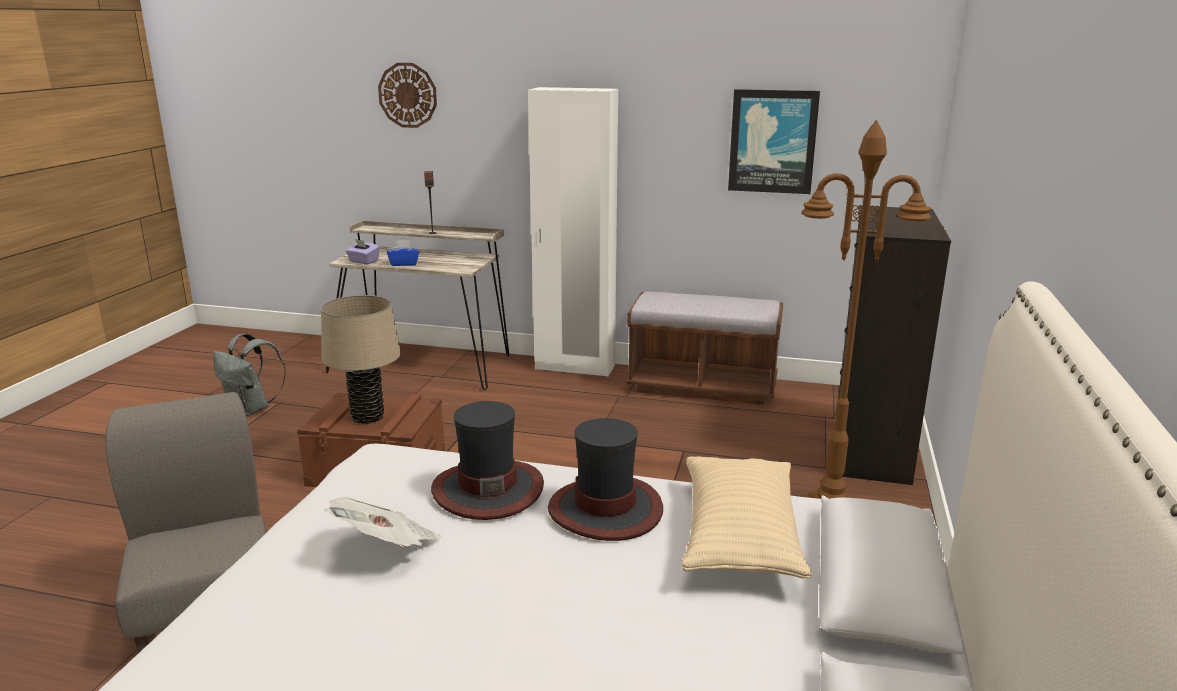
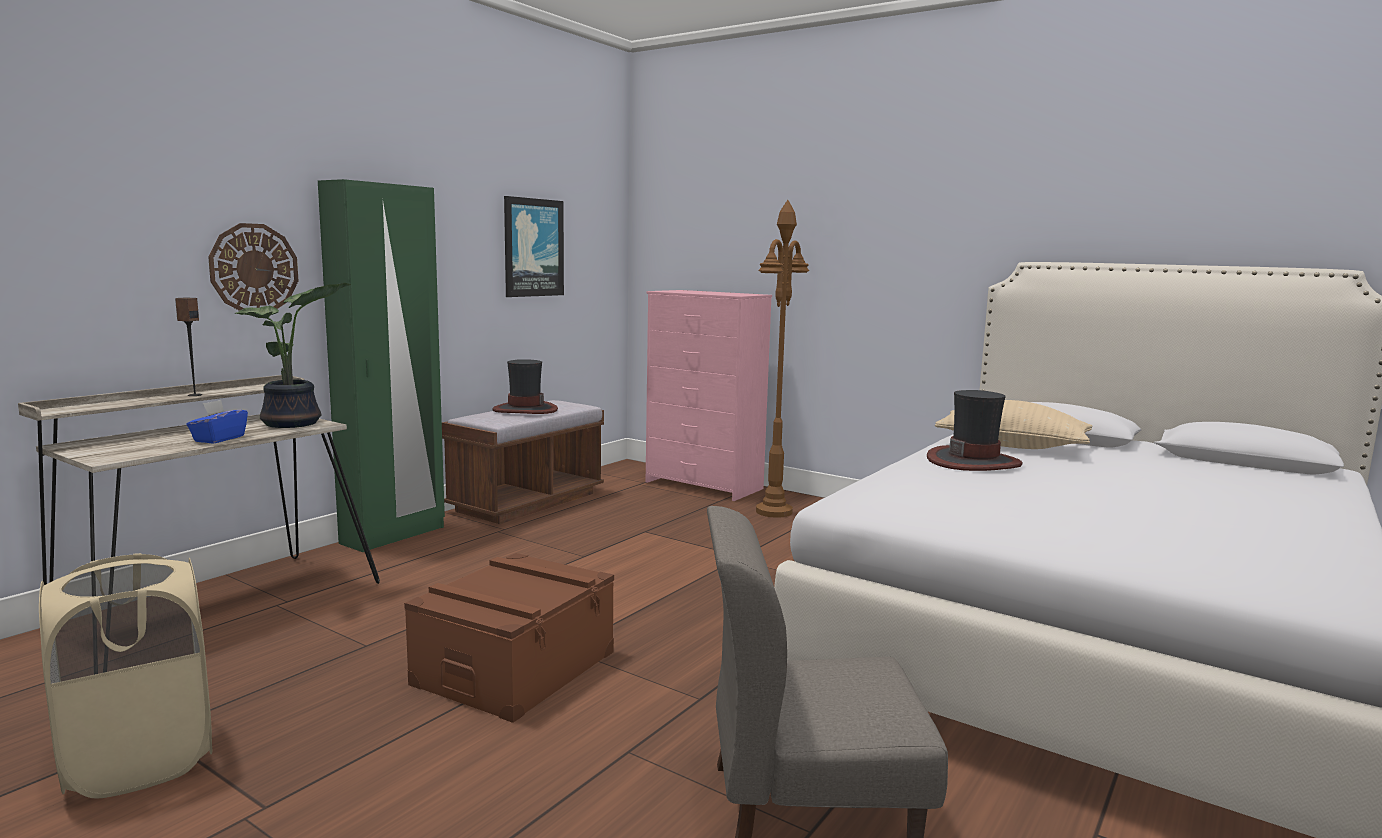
camera: 70 degrees left, 10 degrees down
(252, 409) = (139, 760): grey backpack -> beige laundry basket
(363, 261) = (145, 452): purple tissue box -> none
(367, 417) = (523, 590): beige table lamp -> none
(387, 546) = (1037, 509): newspaper -> none
(408, 95) = (104, 180): wall clock -> wall clock (254, 269)
(459, 265) = (294, 423): none -> potted plant
(487, 489) = (939, 478): hat -> hat (525, 410)
(574, 367) = (393, 535): white wardrobe -> green wardrobe
(869, 449) = (704, 486): black dresser -> pink dresser

